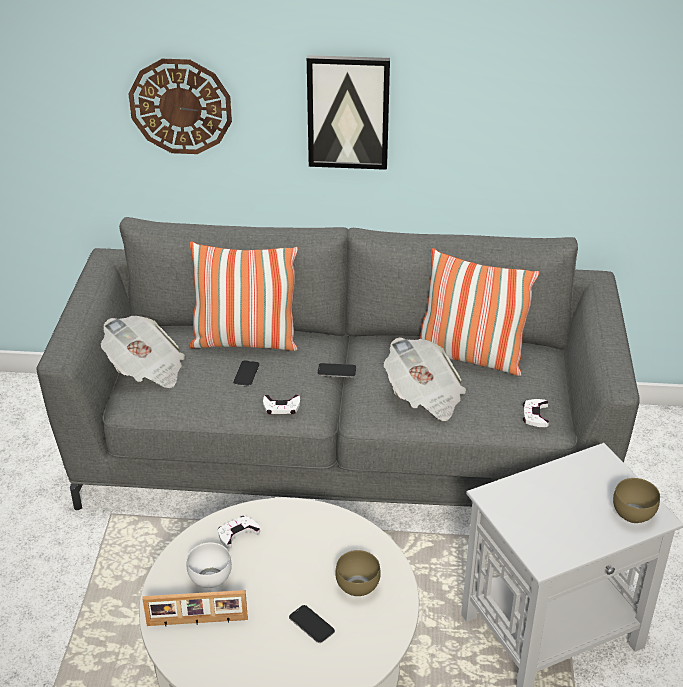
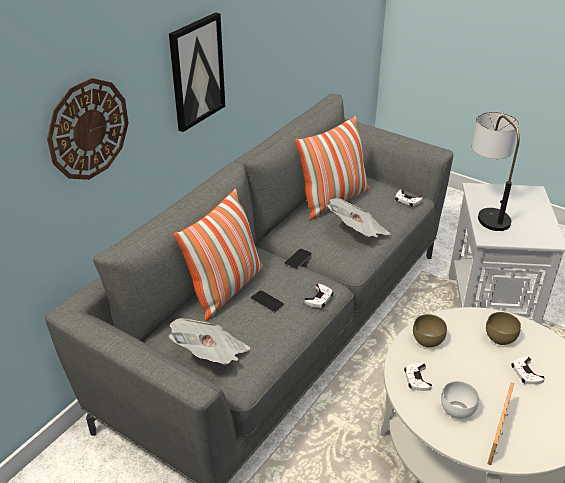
camera: 60 degrees left, 0 degrees up
(311, 625) = (526, 373): phone -> white game controller
(554, 480) = (486, 211): none -> table lamp
(632, 513) = (527, 197): brown bowl -> brown bowl (426, 341)

